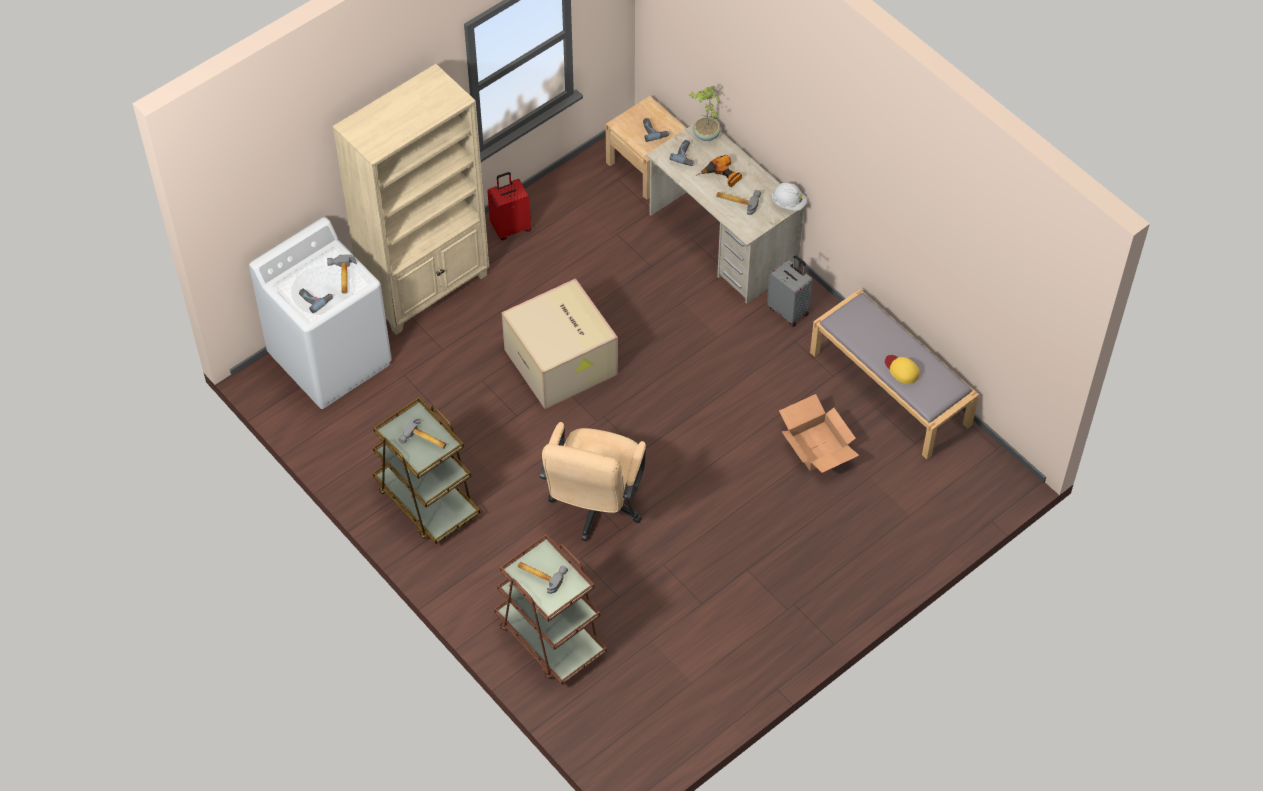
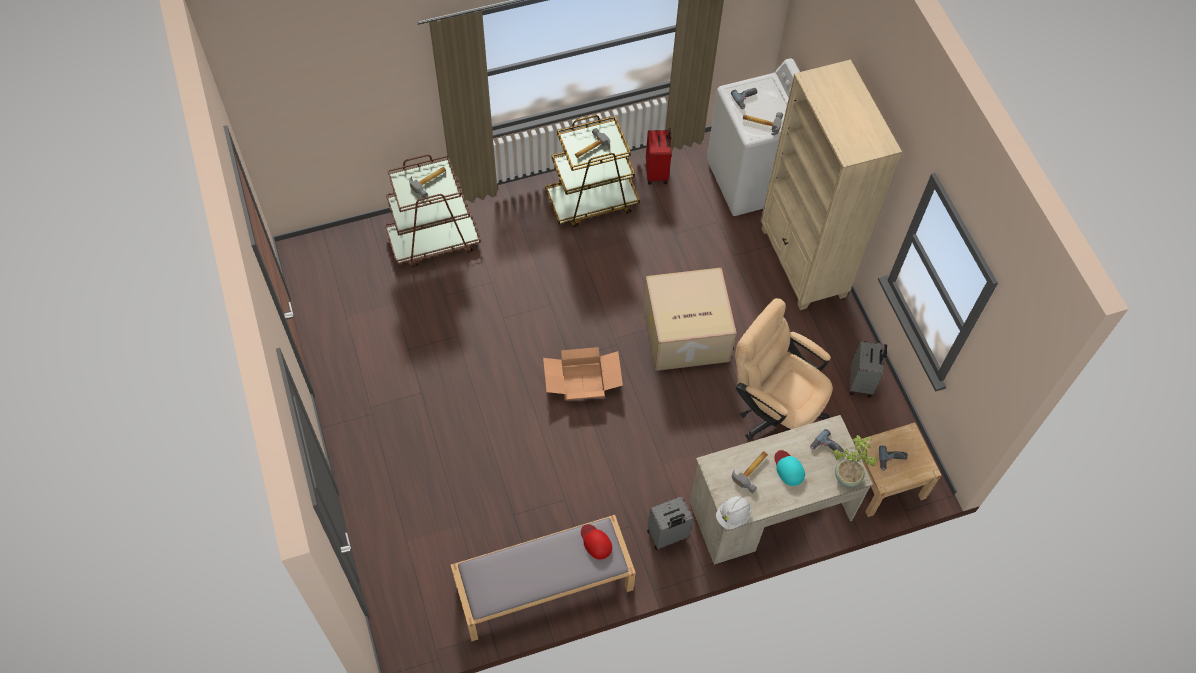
camera: 110 degrees right, 5 degrees up
(510, 227) = (847, 345): red suitcase -> red suitcase (657, 172)
(549, 207) = (862, 382): none -> grey suitcase
(595, 507) = (532, 308): beige office chair -> beige office chair (774, 410)
(721, 176) = (788, 468): power drill -> turquoise cap
(818, 446) = (511, 497): cardboard box -> cardboard box (581, 382)
(851, 321) = (596, 542): none -> red cap
(901, 370) = (521, 562): yellow cap -> none

